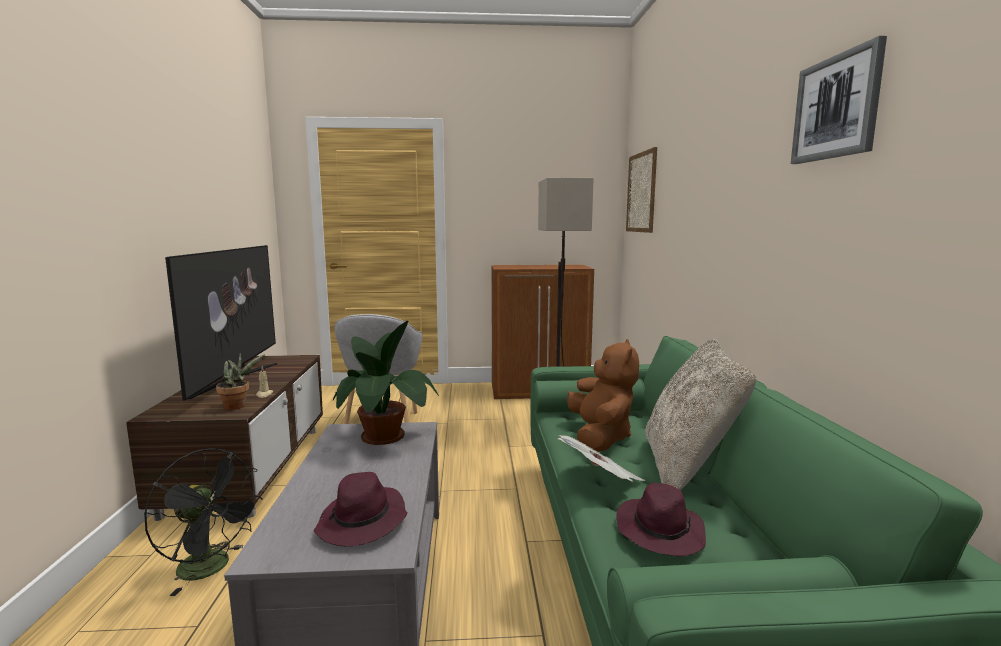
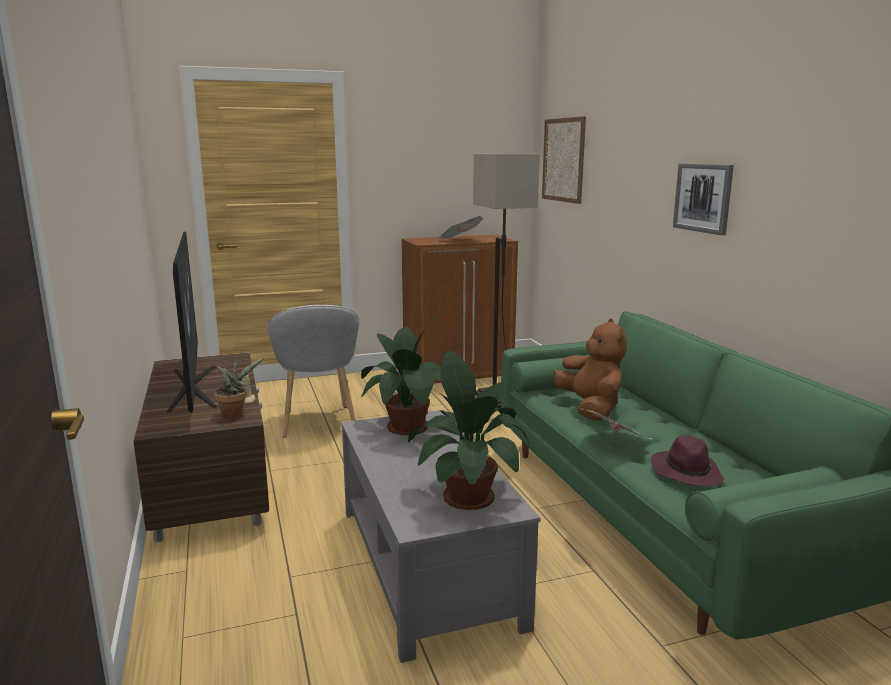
camera: 15 degrees left, 5 degrees up
(212, 568) = (264, 571): black fan -> none
(362, 522) = (468, 494): purple hat -> potted plant
(540, 267) = (460, 240): none -> newspaper
(688, 466) = (676, 425): beige pillow -> none
(836, 107) = (793, 124): picture -> picture (703, 198)

